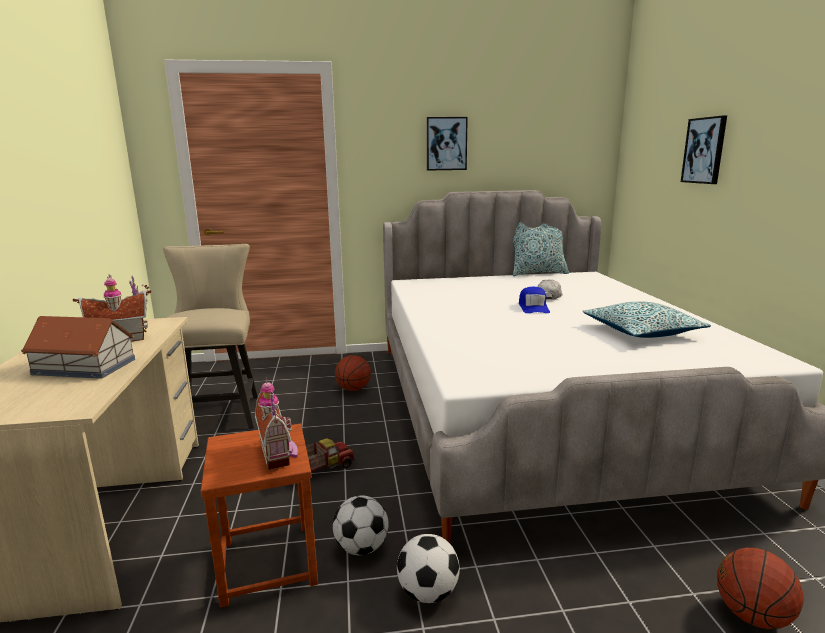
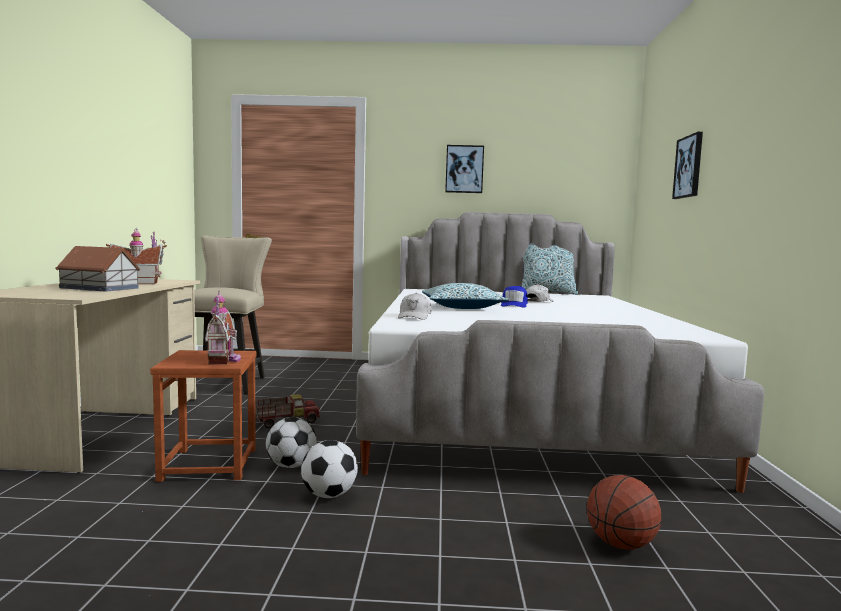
camera: 10 degrees right, 10 degrees down
(353, 389) = (351, 380): basketball -> none
(464, 355) = (414, 316): none -> white cap
(641, 331) = (598, 318): pillow -> pillow (462, 307)

